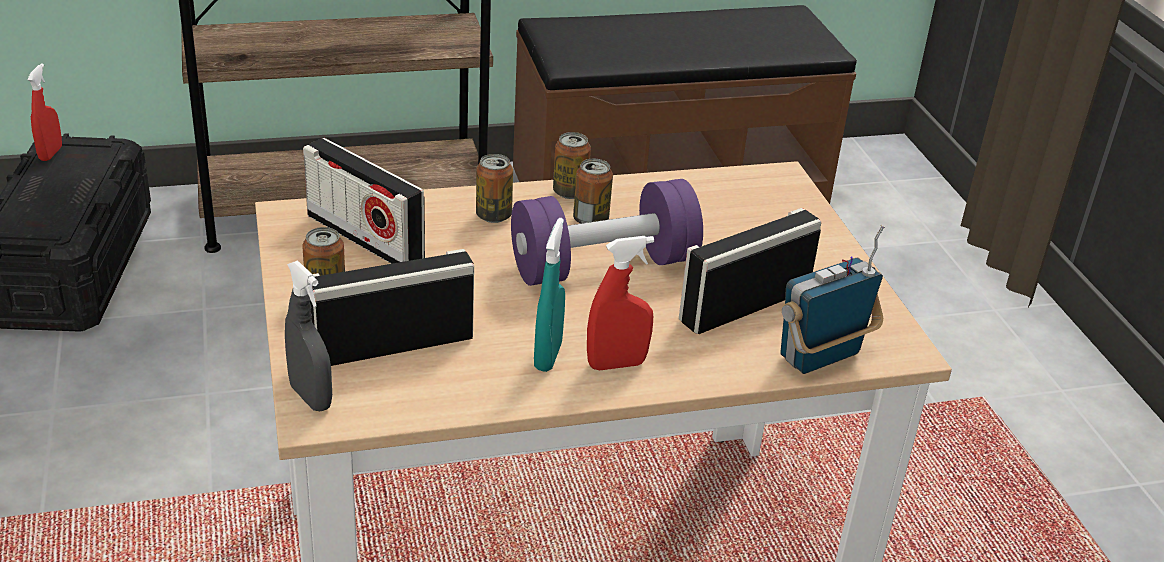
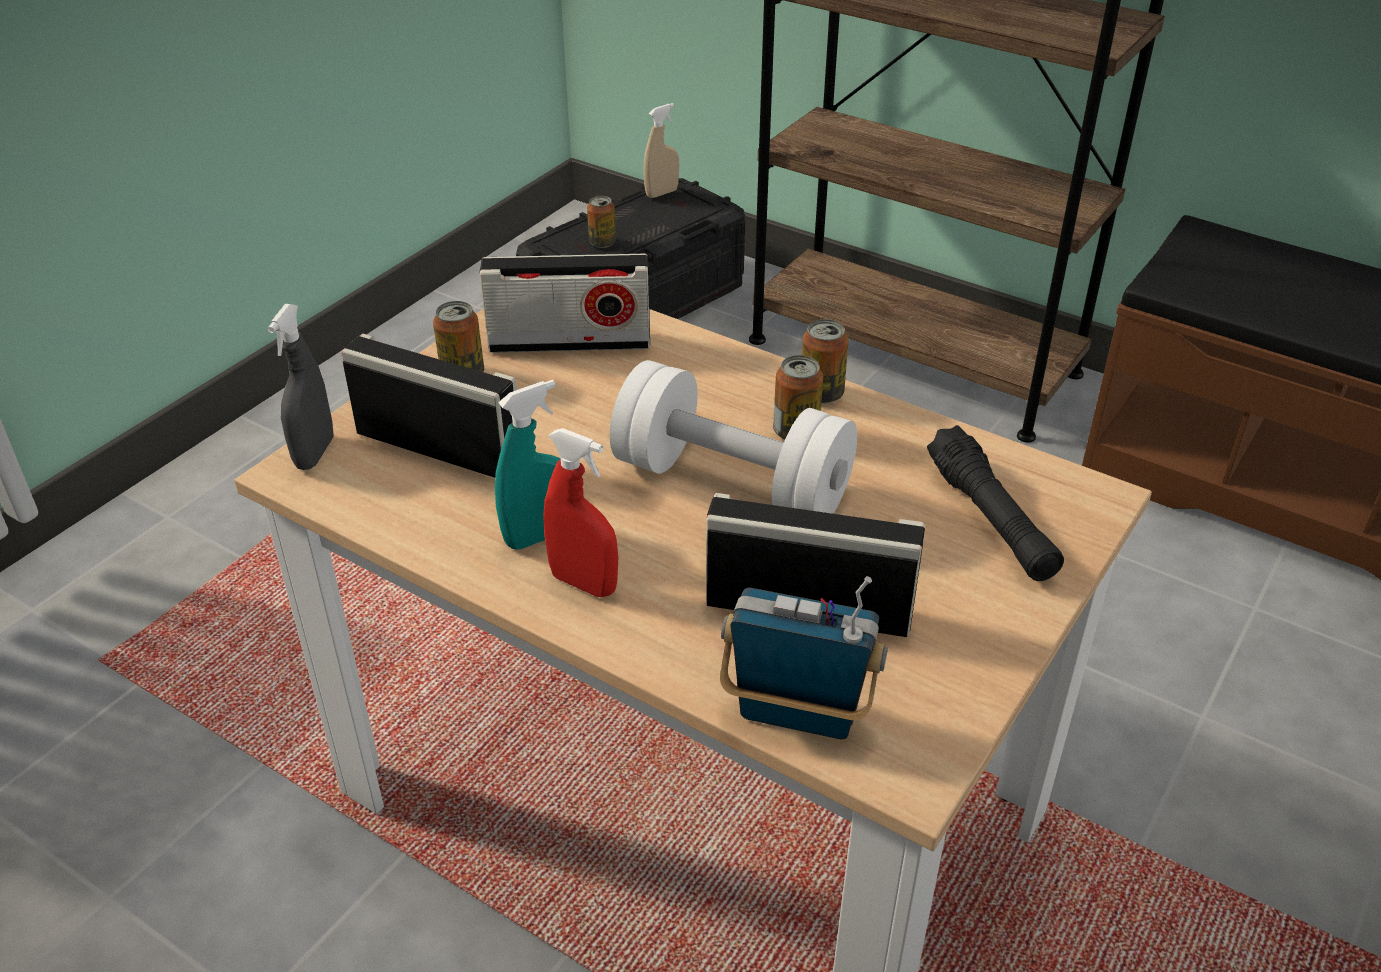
camera: 50 degrees right, 5 degrees up
(50, 153) = (662, 193): red spray bottle -> beige spray bottle
(365, 238) = (570, 342): radio -> radio turned 90 degrees counterclockwise
(493, 215) = (710, 379): can -> can (602, 243)
(603, 266) = (732, 483): purple dumbbell -> white dumbbell
(755, 213) = (991, 519): none -> black flashlight

